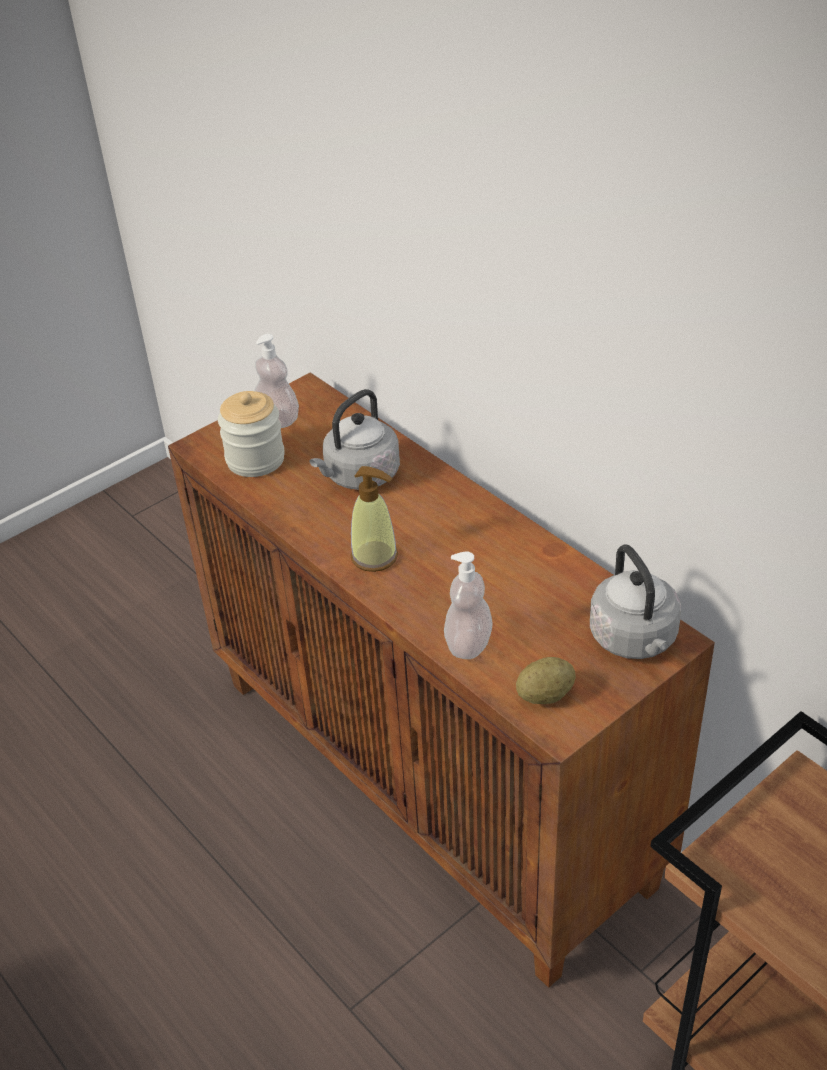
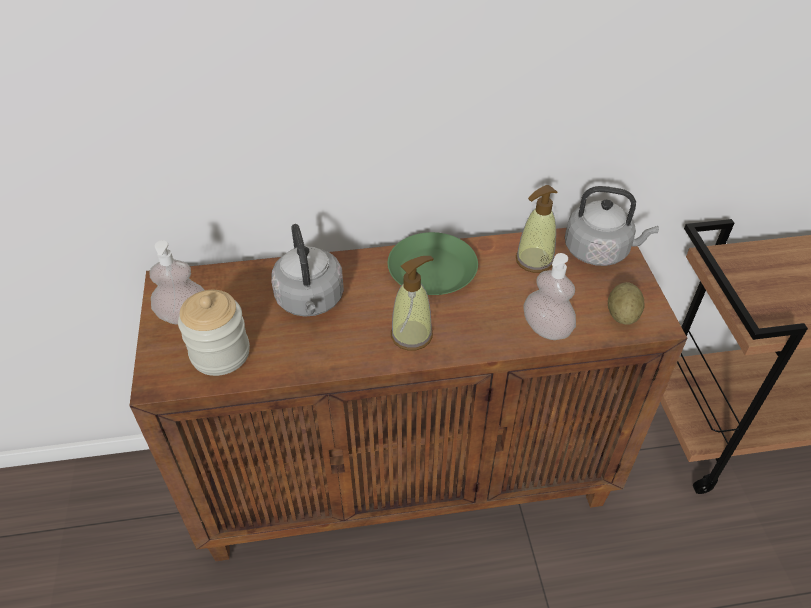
camera: 60 degrees left, 5 degrees up
(474, 530) = (431, 270): none -> green plate
(564, 595) = (534, 260): none -> soap dispenser

